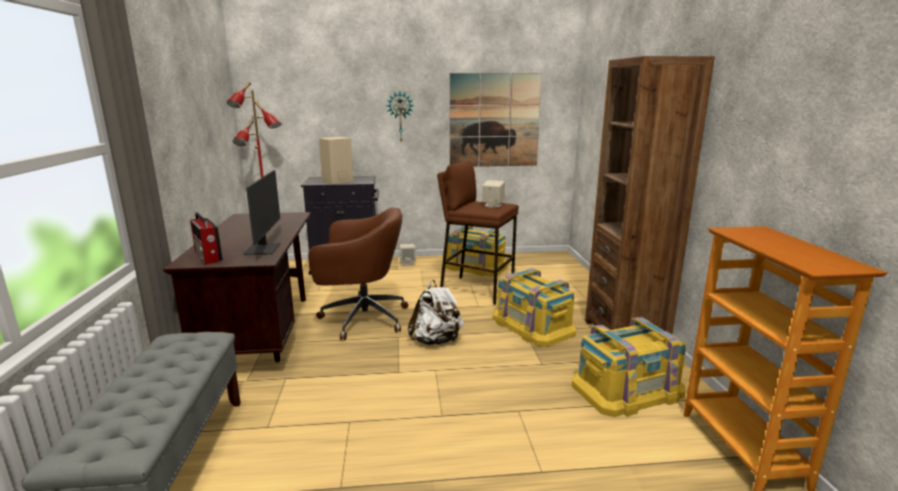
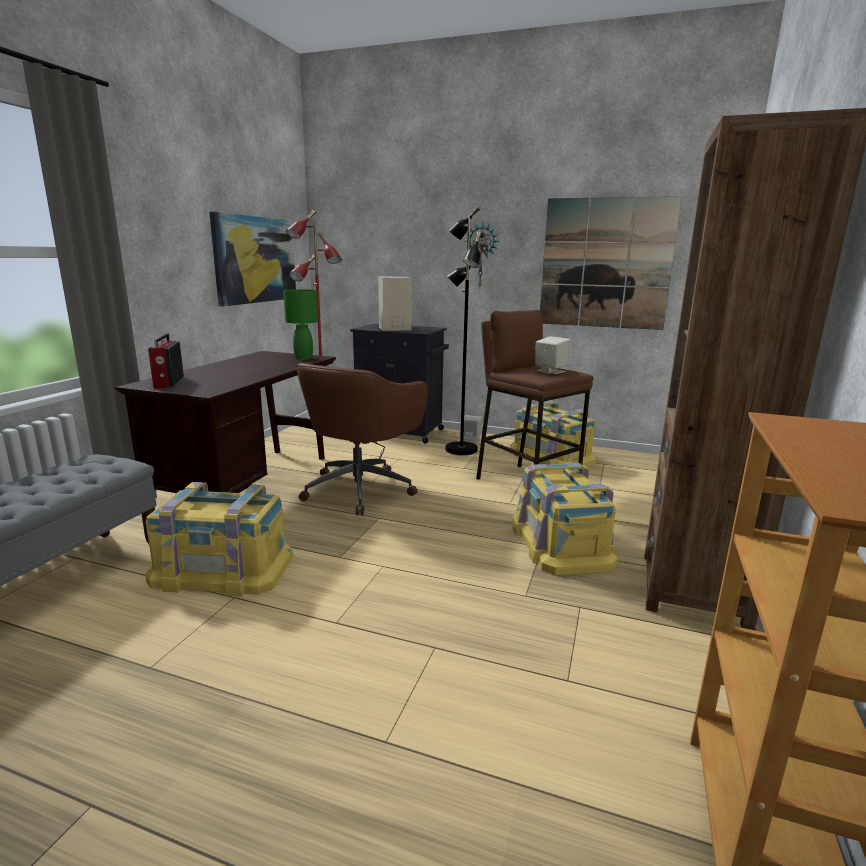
camera: 25 degrees right, 0 degrees up
(210, 130) = (255, 259): none -> picture
(264, 249) = (228, 382): monitor -> none
(286, 216) = (304, 358): none -> green table lamp
(361, 318) = (360, 489): brown office chair -> brown office chair turned 90 degrees clockwise
(407, 272) = (460, 449): none -> black floor lamp
(436, 341) = (417, 532): white backpack -> none
(627, 388) = (625, 667): yellow storage box -> yellow storage box (223, 568)

